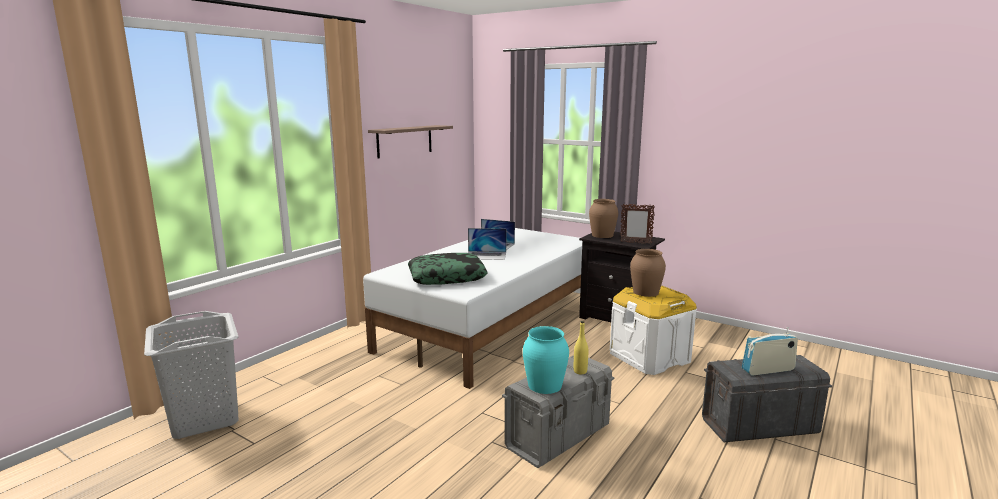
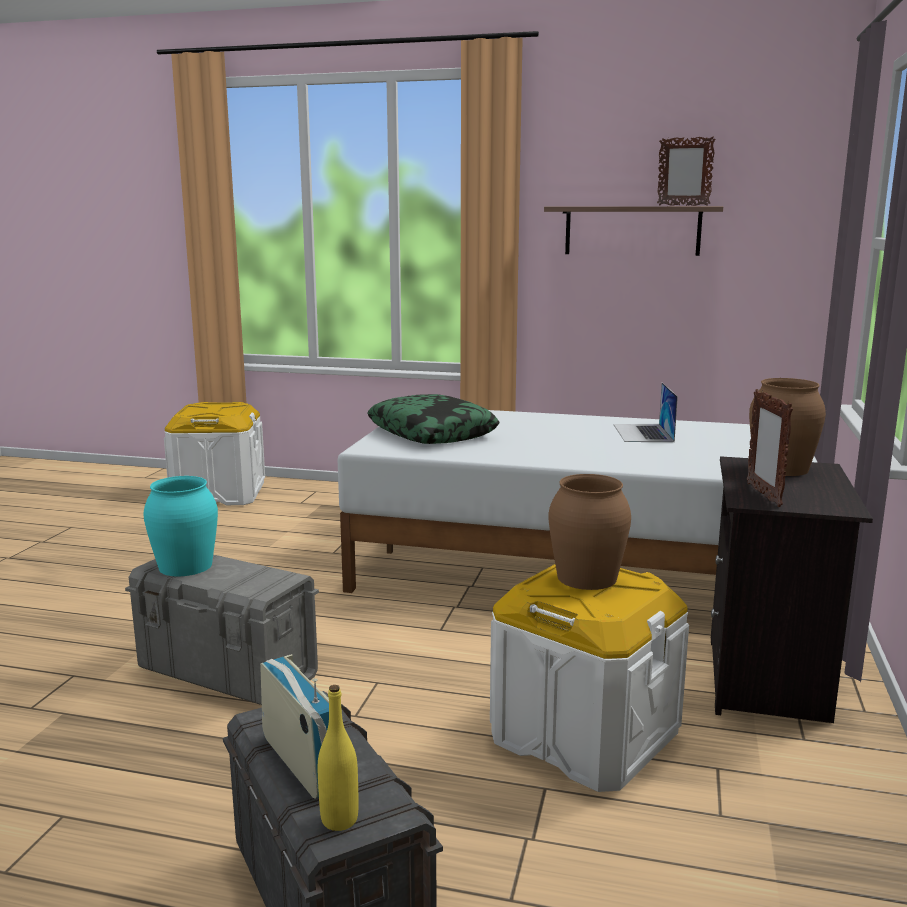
camera: 70 degrees right, 0 degrees up
(204, 419) = (219, 494): grey laundry basket -> white storage box
(434, 126) = (682, 205): none -> picture frame
(486, 255) = (573, 436): laptop -> none
(580, 371) = (238, 583): yellow bottle -> yellow bottle (339, 820)

